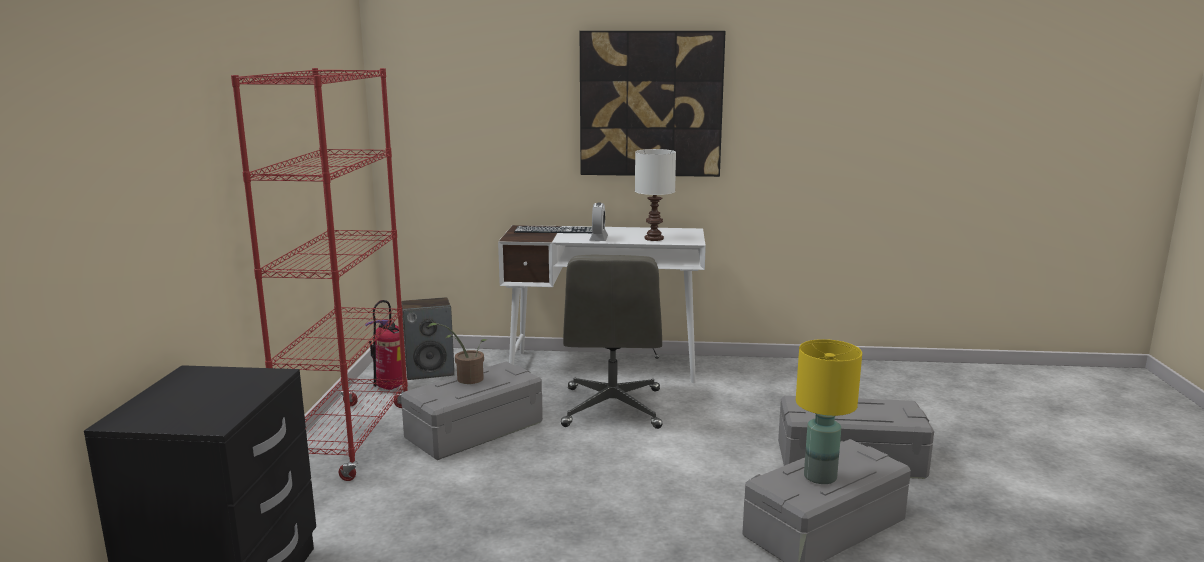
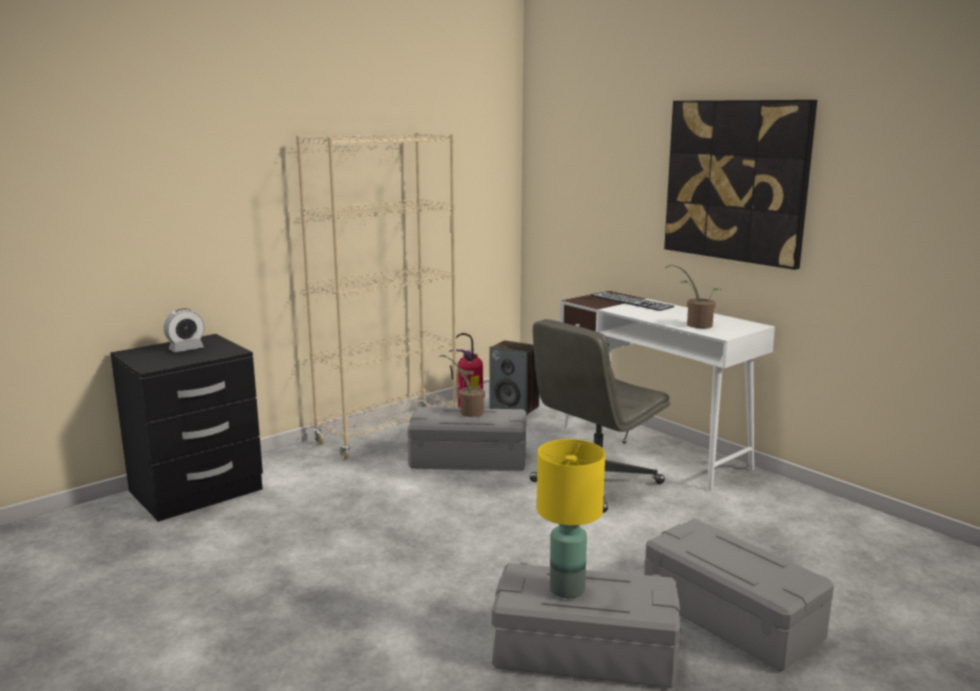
camera: 45 degrees right, 0 degrees up
(349, 439) = (388, 434): red bookcase -> beige bookcase
(598, 239) = (643, 315): alarm clock -> alarm clock (186, 349)
(654, 238) = (695, 325): white table lamp -> potted plant

